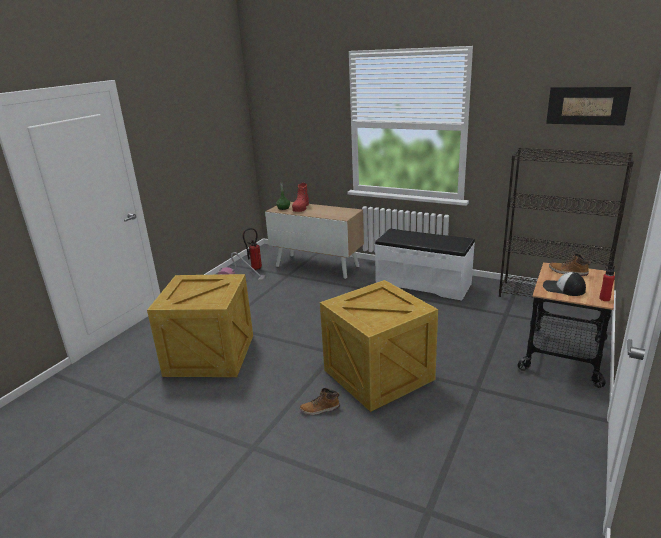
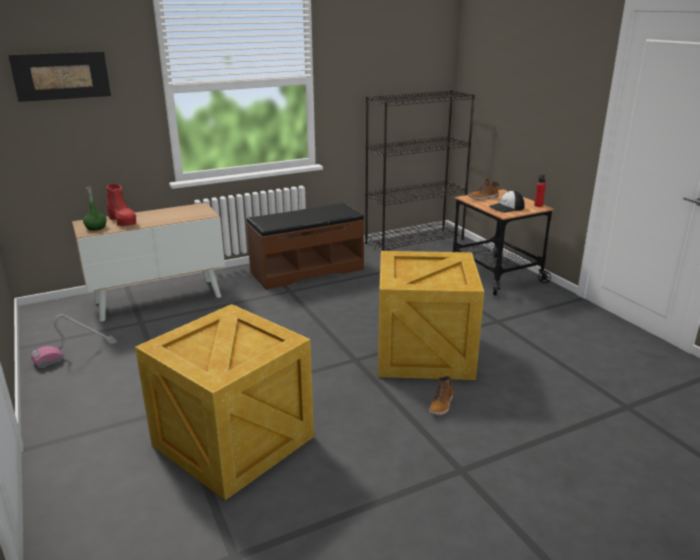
camera: 55 degrees left, 0 degrees up
(254, 269) = (75, 336): fire extinguisher -> none
(423, 284) = (306, 270): white bench -> brown bench
(586, 106) = (415, 49): picture -> picture (61, 76)

